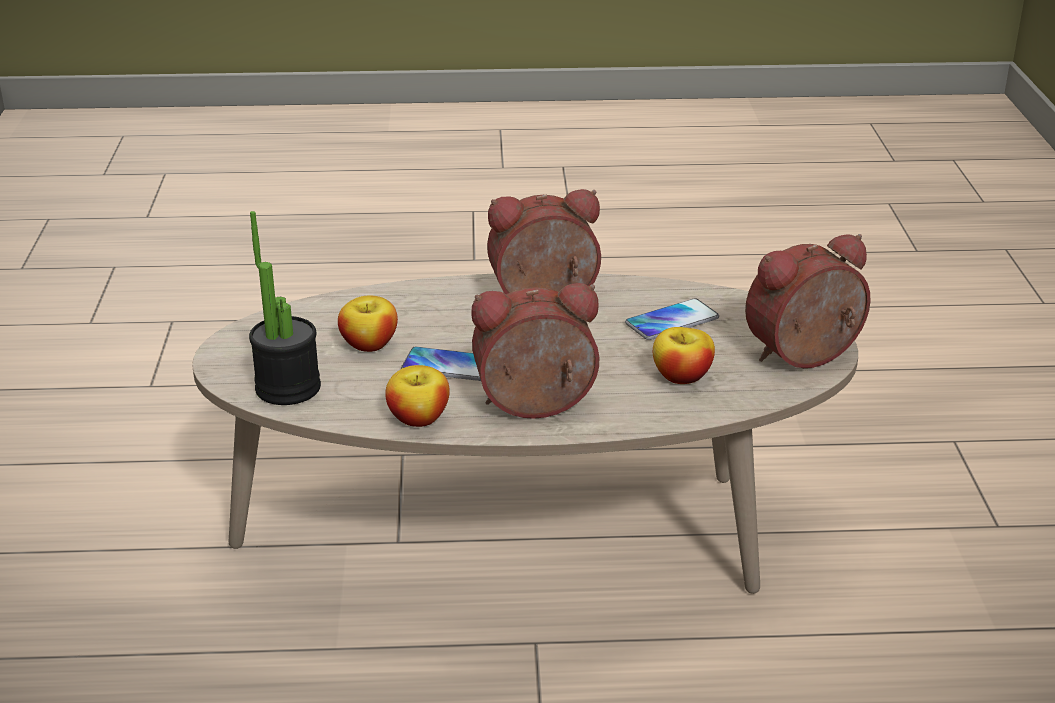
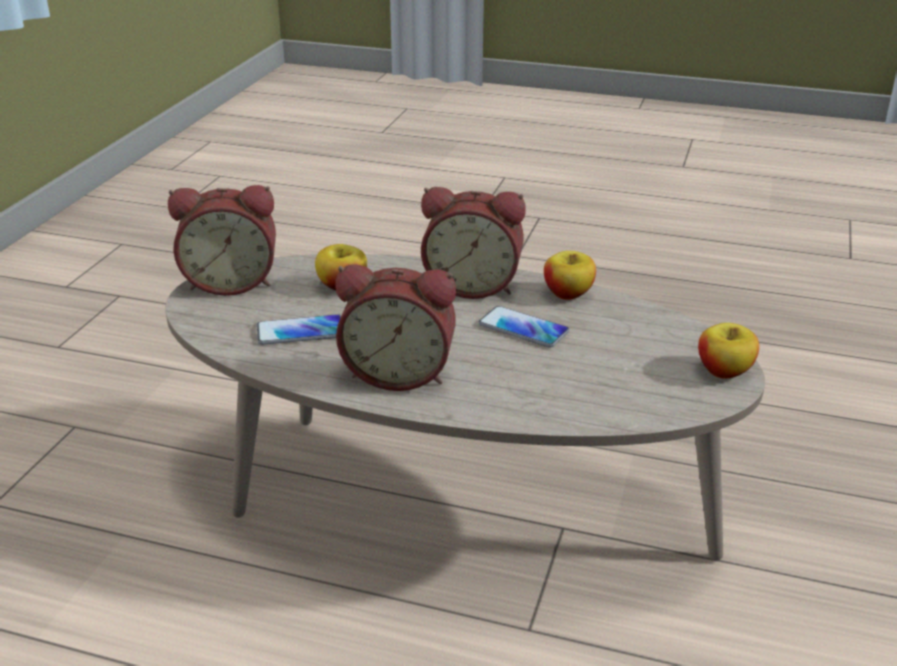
camera: 160 degrees left, 0 degrees up
(288, 388) = (672, 335): potted plant -> none
(369, 344) = (590, 362): apple -> apple (724, 371)

